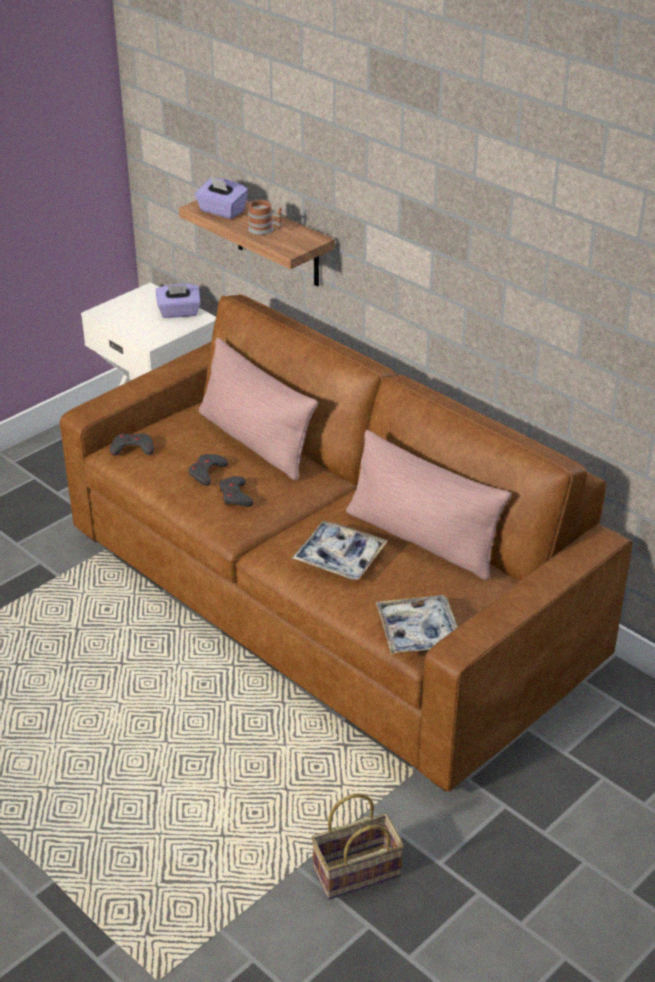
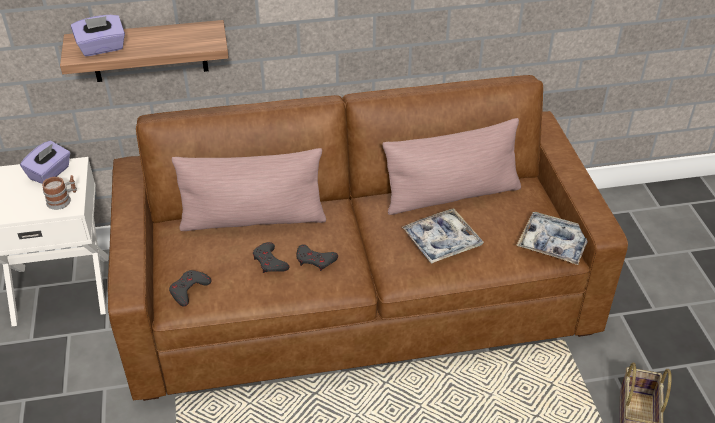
camera: 55 degrees left, 5 degrees up
(265, 230) = (164, 41): mug -> mug (62, 200)

